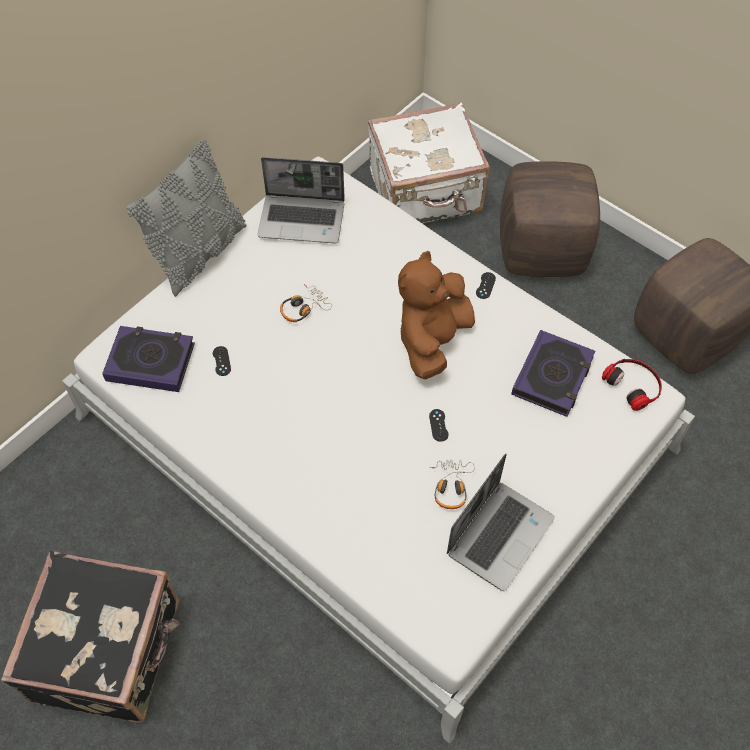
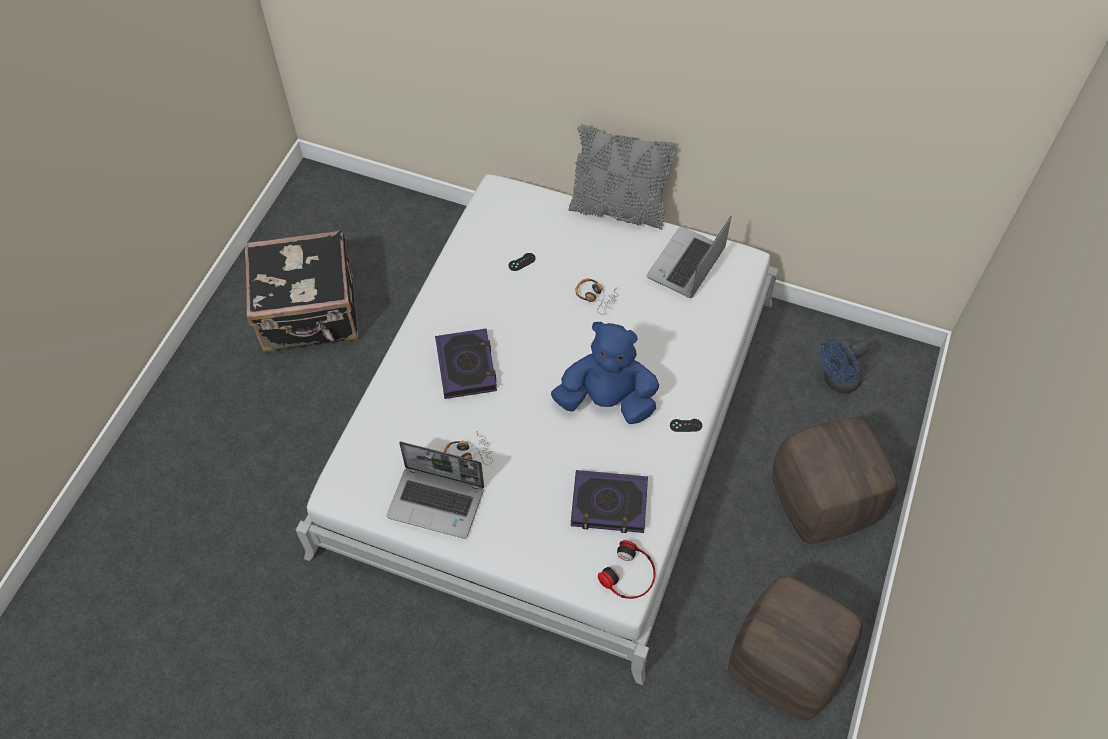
camera: 70 degrees right, 0 degrees up
(150, 362) = (502, 218): book -> book (466, 366)
(303, 219) = (686, 265): laptop -> laptop turned 45 degrees clockwise
(426, 193) = (837, 381): white suitcase -> blue fan
(432, 340) = (606, 400): brown plush toy -> blue plush toy
(438, 425) = (521, 428): black game controller -> none

